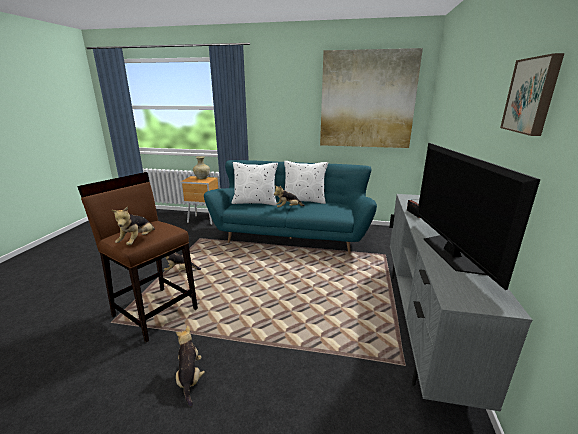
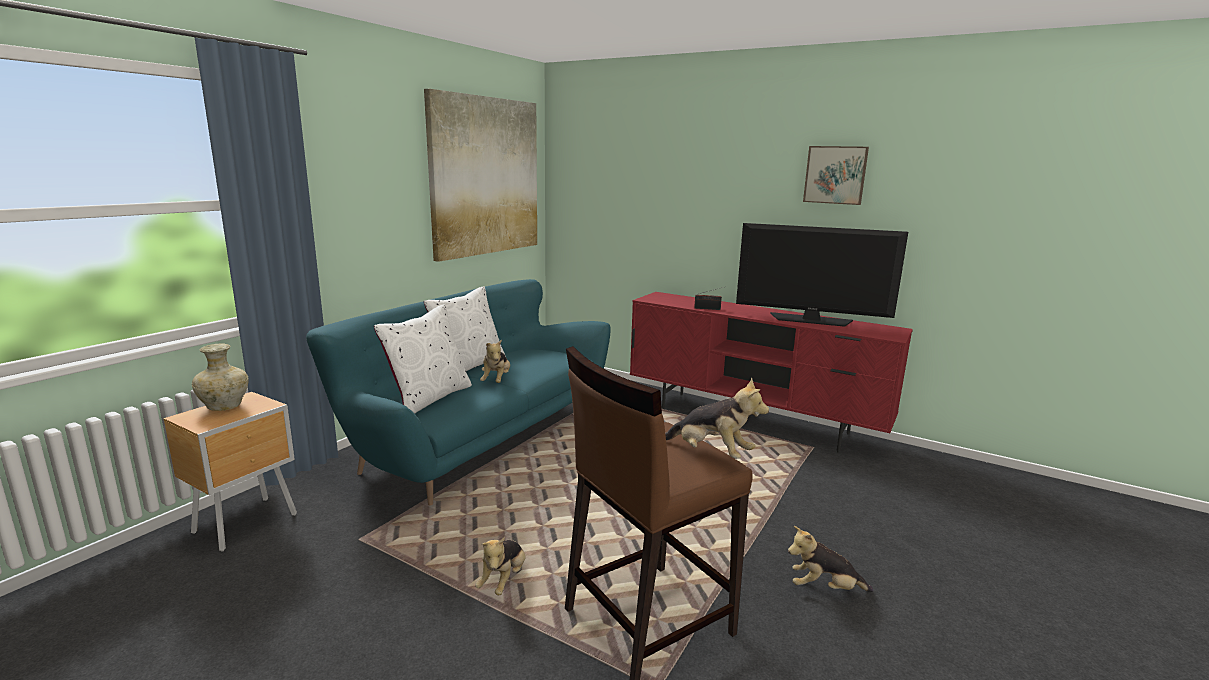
camera: 70 degrees left, 5 degrees down
(422, 323) = (753, 421): grey tv stand -> red tv stand

